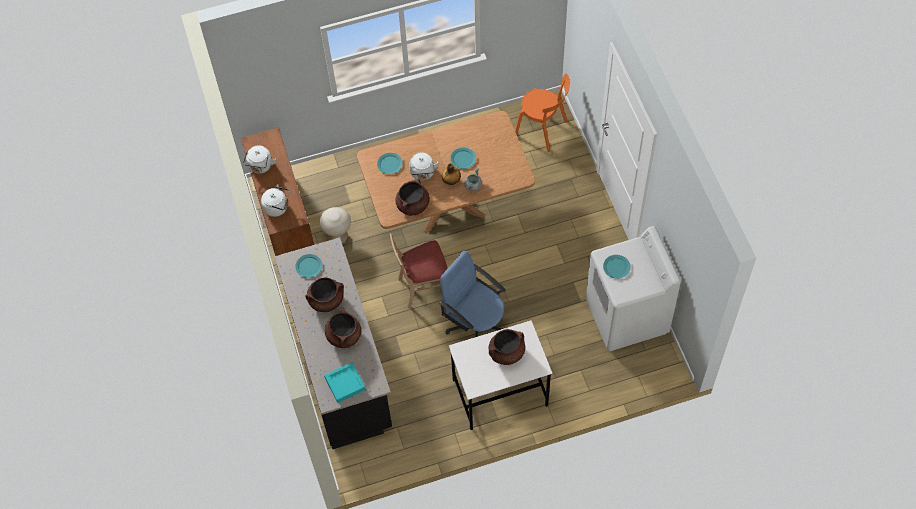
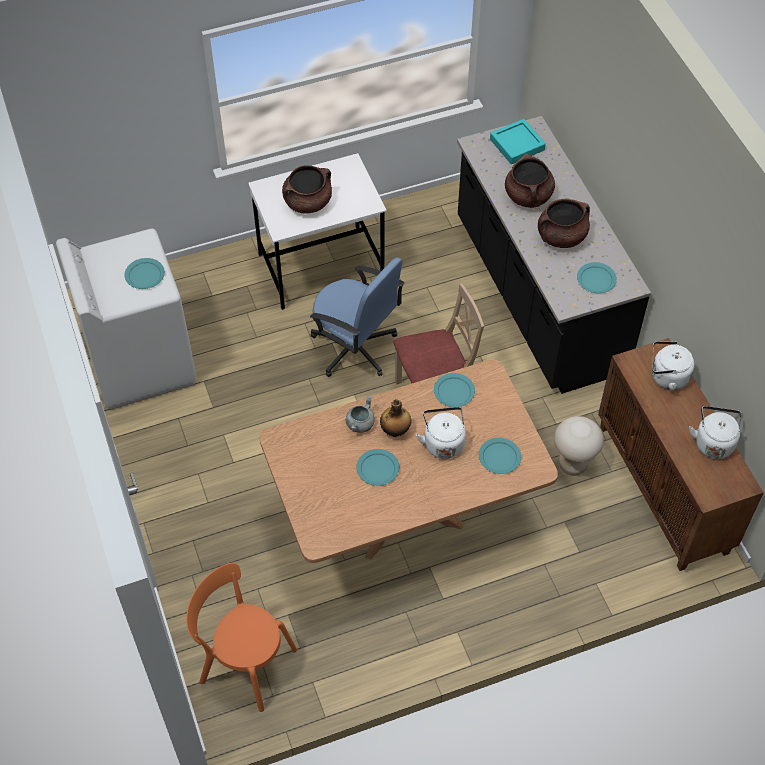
camera: 175 degrees right, 5 degrees down
(413, 205) = (454, 391): brown cooking pot -> turquoise plate

